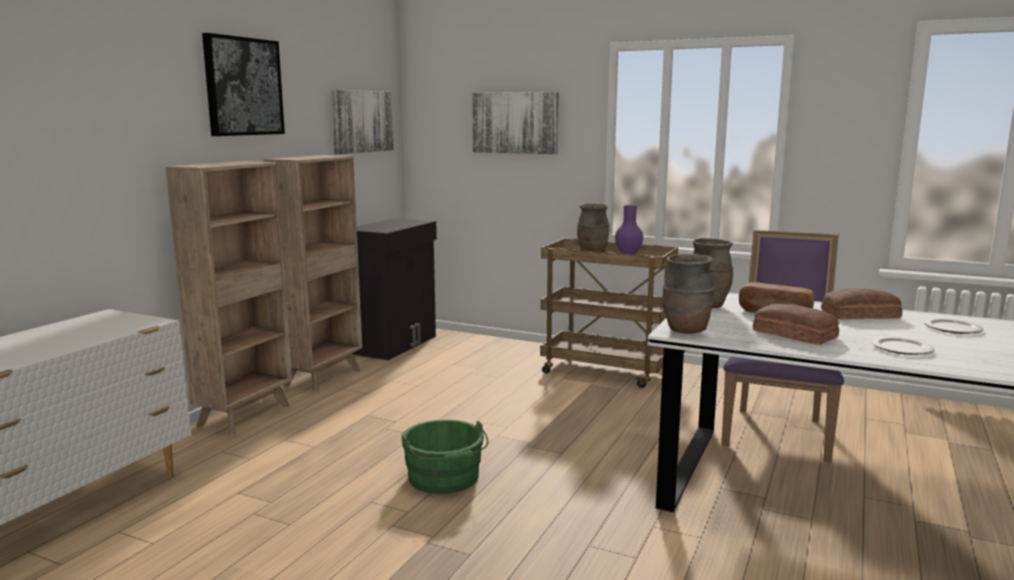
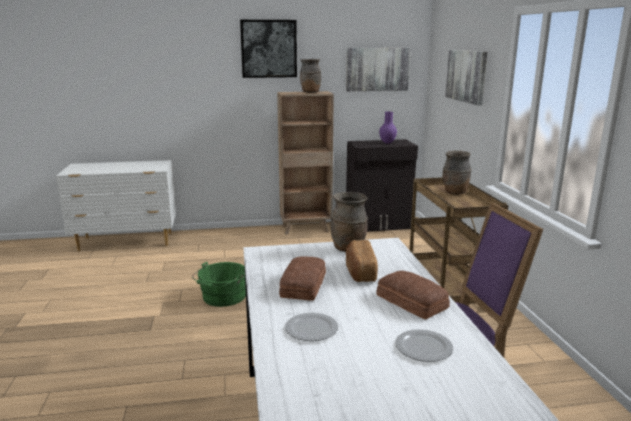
camera: 55 degrees right, 5 degrees up
(246, 414) = (240, 232): brown bookcase -> none
(627, 254) = (472, 201): purple vase -> purple vase (387, 143)
(686, 331) = (267, 254): brown vase -> brown vase (310, 92)

